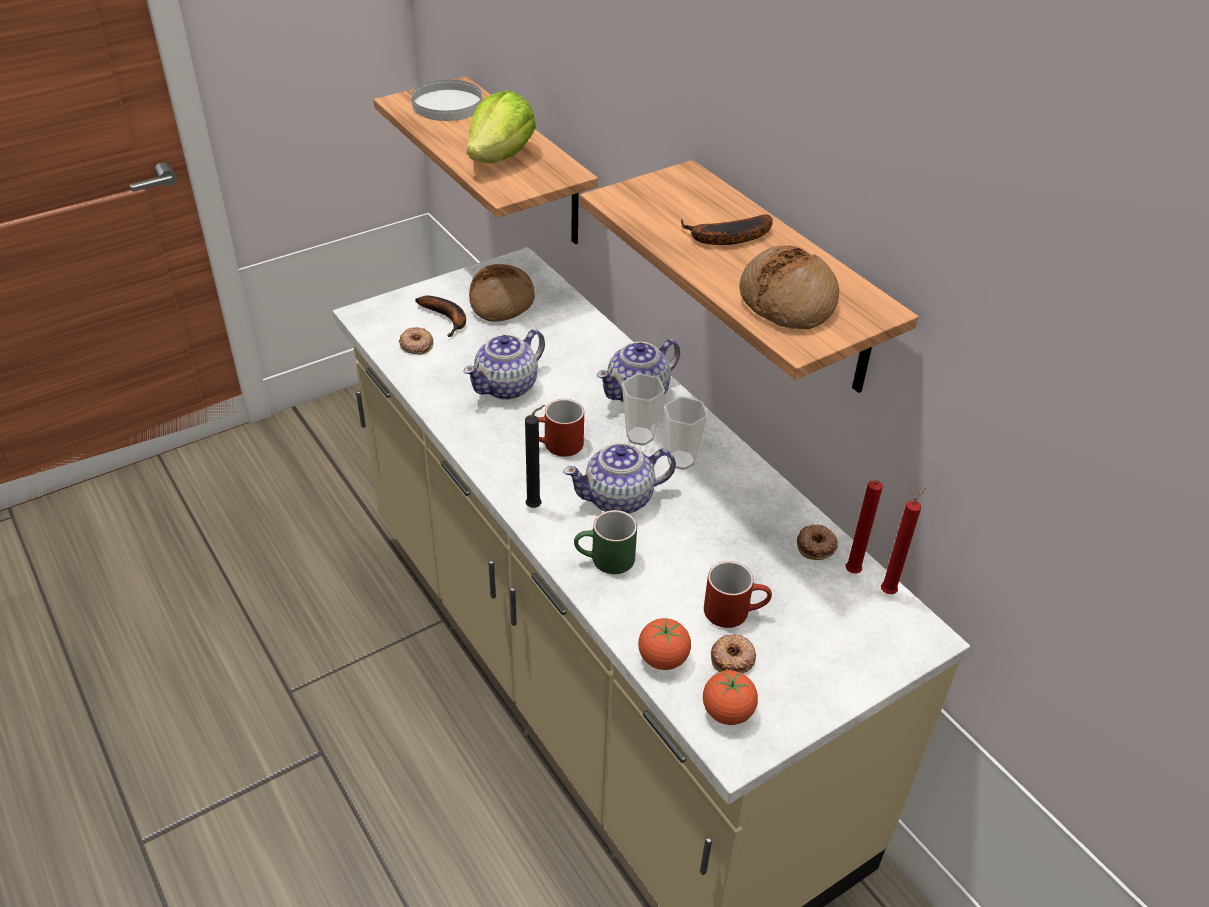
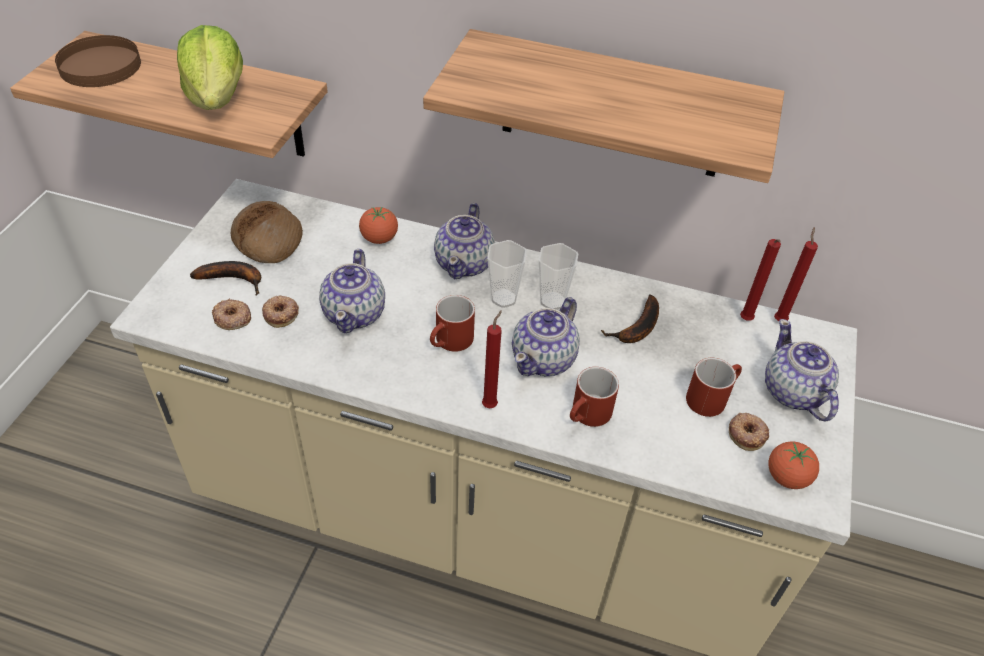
camera: 40 degrees left, 5 degrees up
(448, 105) = (101, 66): white plate -> brown plate
(536, 506) = (491, 404): black candle -> red candle
(604, 560) = (588, 416): green mug -> red mug
(663, 659) = (707, 467): tomato -> tomato (379, 238)
(725, 239) = (586, 87): banana -> banana (637, 329)
(787, 301) = (696, 119): bread -> none
(816, 545) = (705, 313): donut -> donut (281, 314)
(823, 655) = (793, 392): none -> teapot

